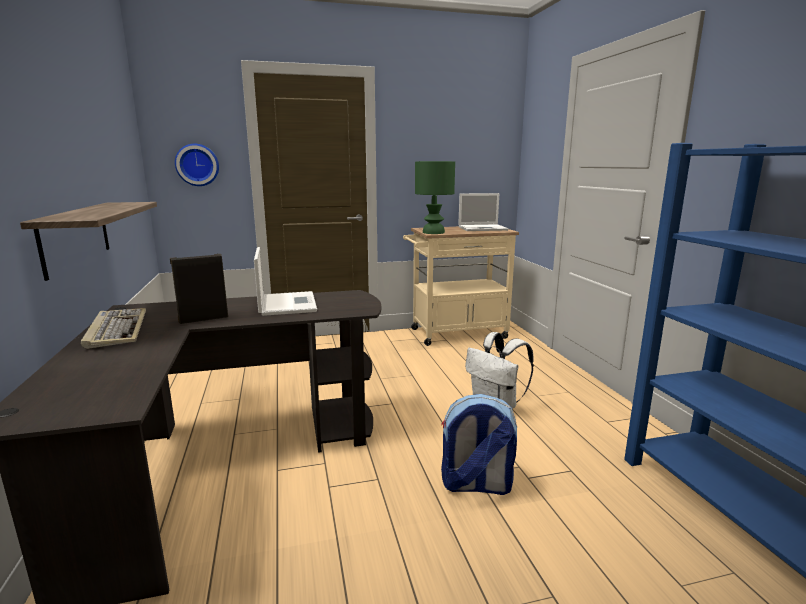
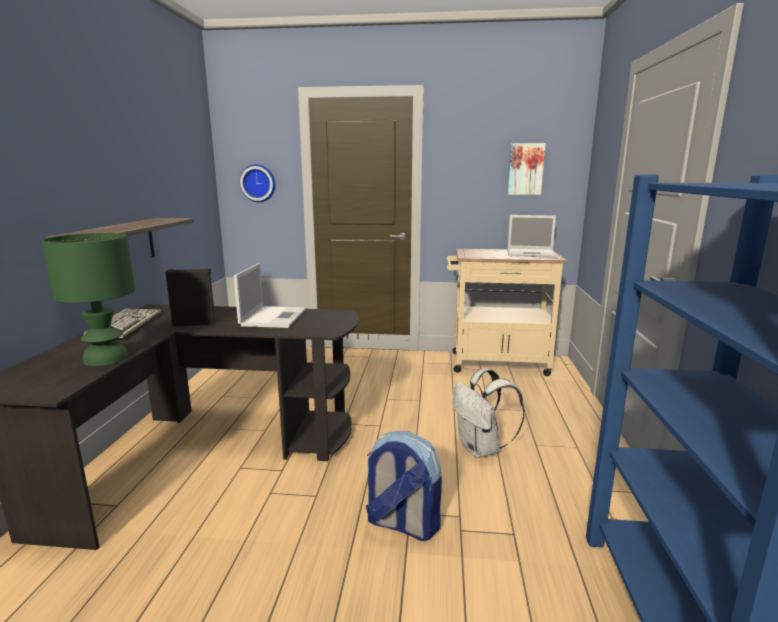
camera: 20 degrees right, 0 degrees up
(433, 232) = (470, 255): green table lamp -> green table lamp (107, 358)
(469, 151) = (525, 169): none -> picture

